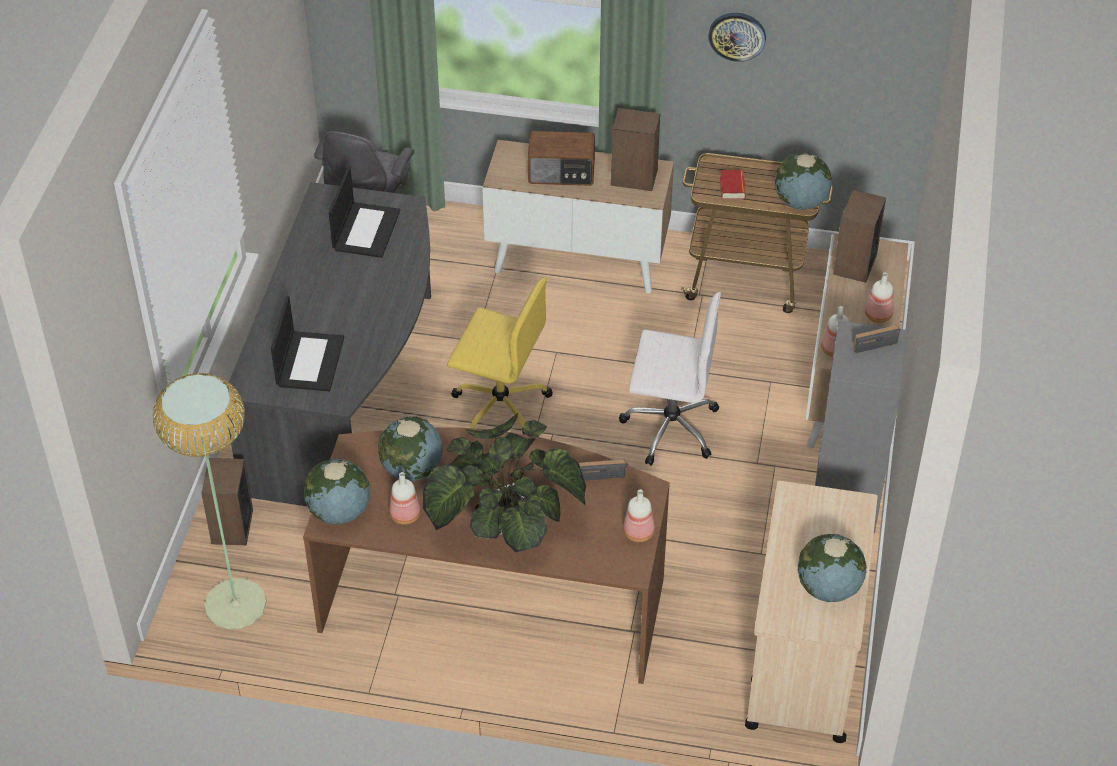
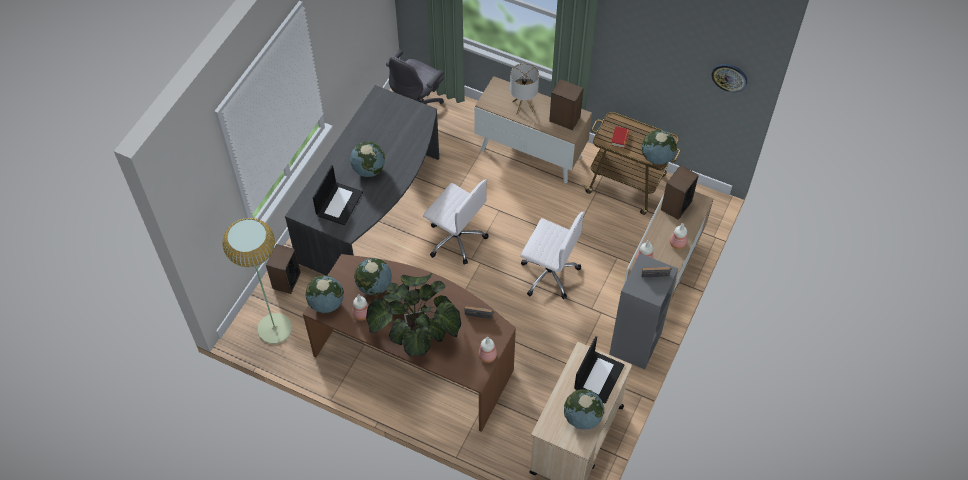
camera: 15 degrees right, 10 degrees up
(342, 303) = (368, 169): none -> globe
(366, 229) = (396, 123): laptop -> laptop (598, 376)
(499, 406) = (456, 238): yellow office chair -> white office chair
(561, 172) = (523, 106): radio -> table lamp
(737, 36) = (636, 53): wall clock -> wall clock (729, 77)

